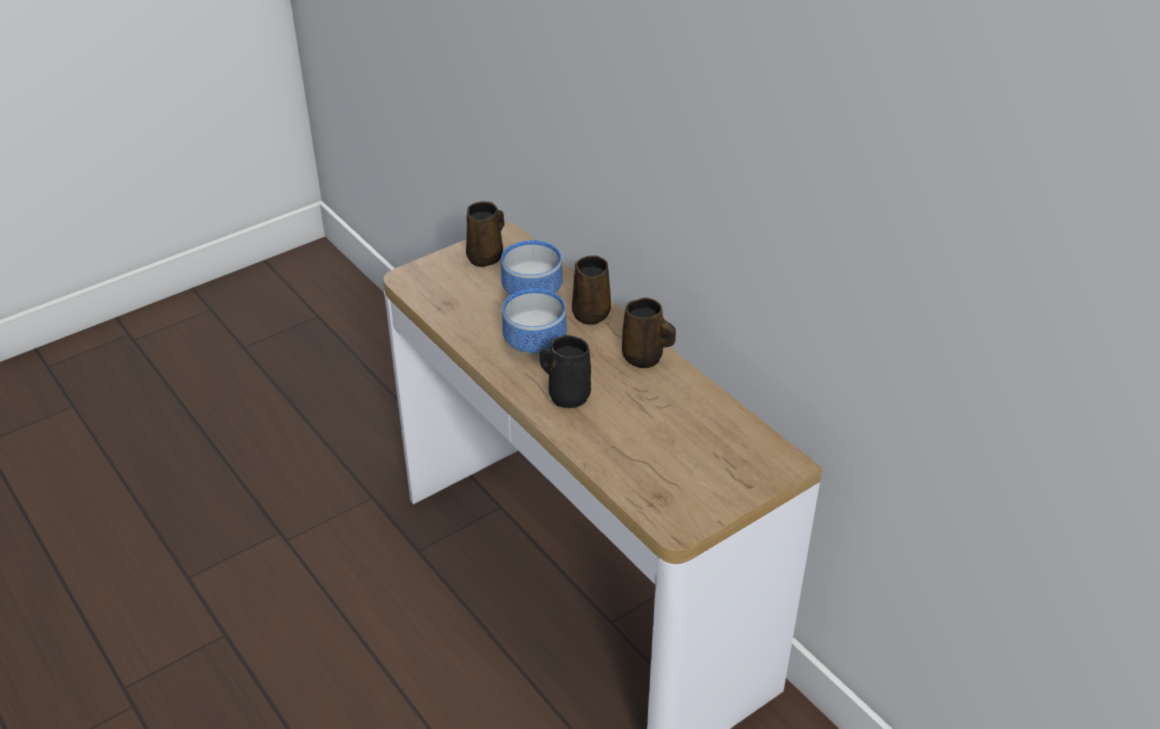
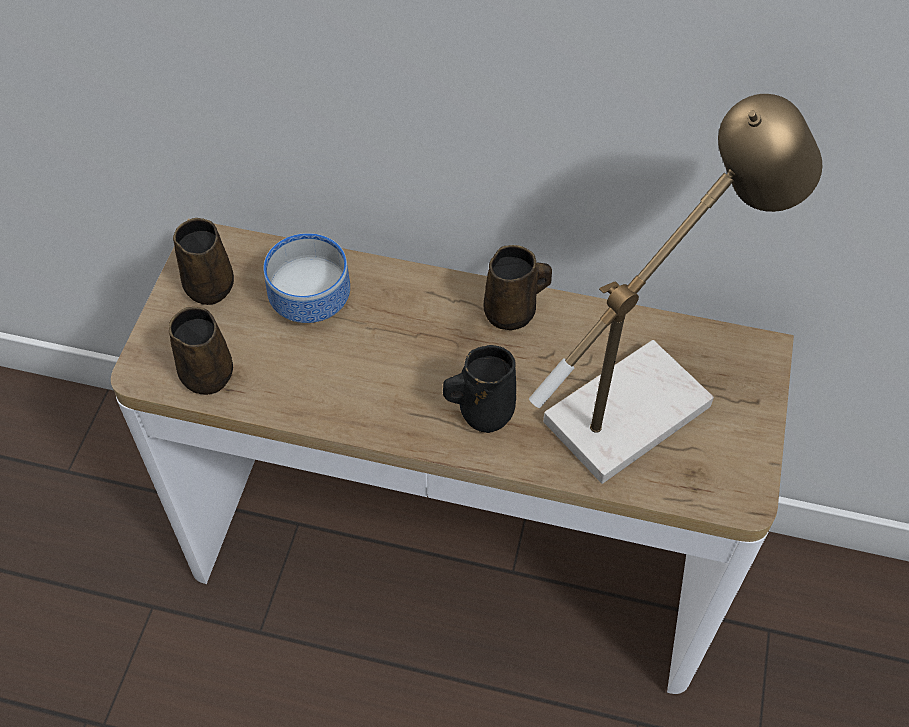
camera: 40 degrees left, 15 degrees up
(533, 344) = (381, 369): bowl -> none
(592, 313) = (402, 288): brown mug -> brown mug (207, 372)
(672, 443) = (642, 400): none -> table lamp

